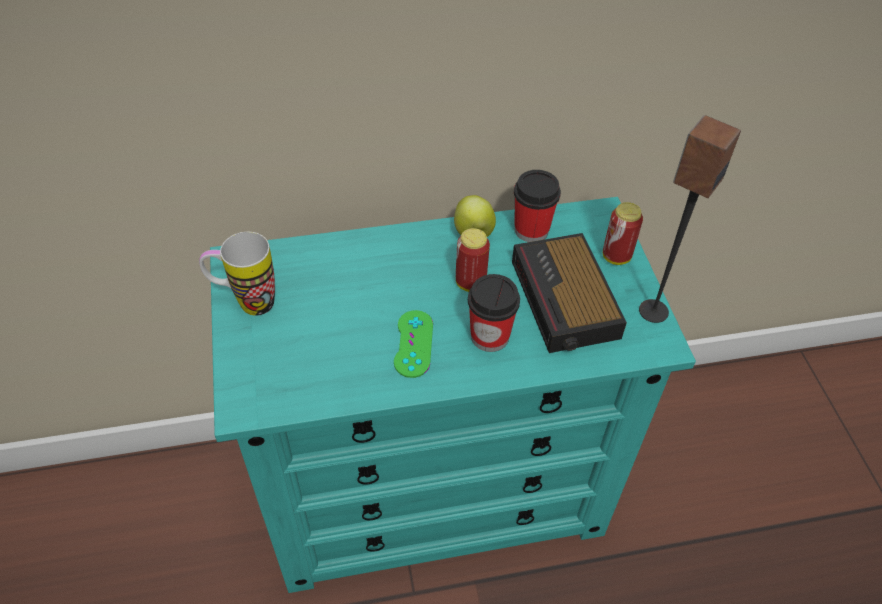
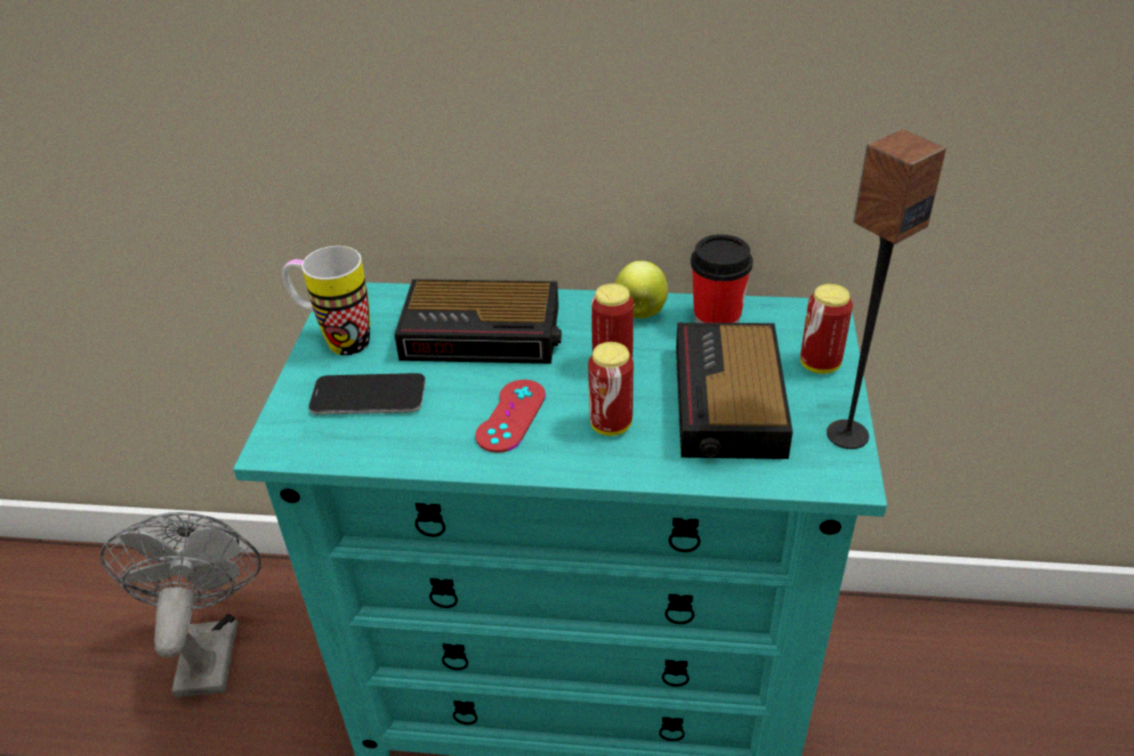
camera: 20 degrees right, 10 degrees down
(135, 538) = (209, 647): none -> grey fan
(295, 348) = (368, 396): none -> phone
(363, 274) = (485, 333): none -> alarm clock
(413, 343) = (511, 416): green game controller -> red game controller
(489, 336) = (611, 425): cup -> can

